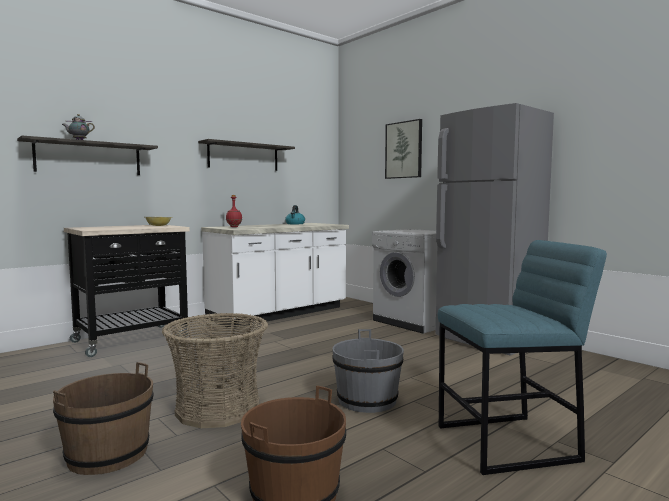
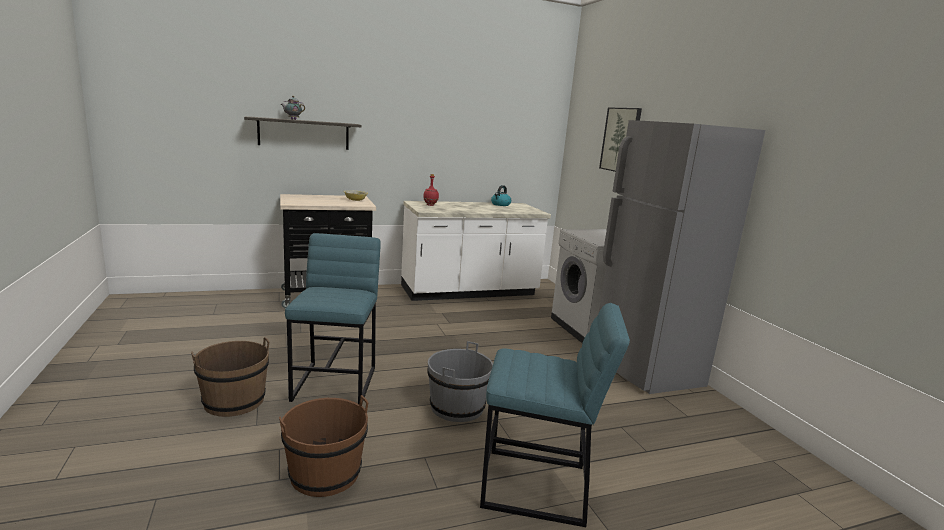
camera: 20 degrees right, 10 degrees up
(218, 408) = (335, 382): basket -> blue stool
(243, 157) = (453, 133): shelf -> none

